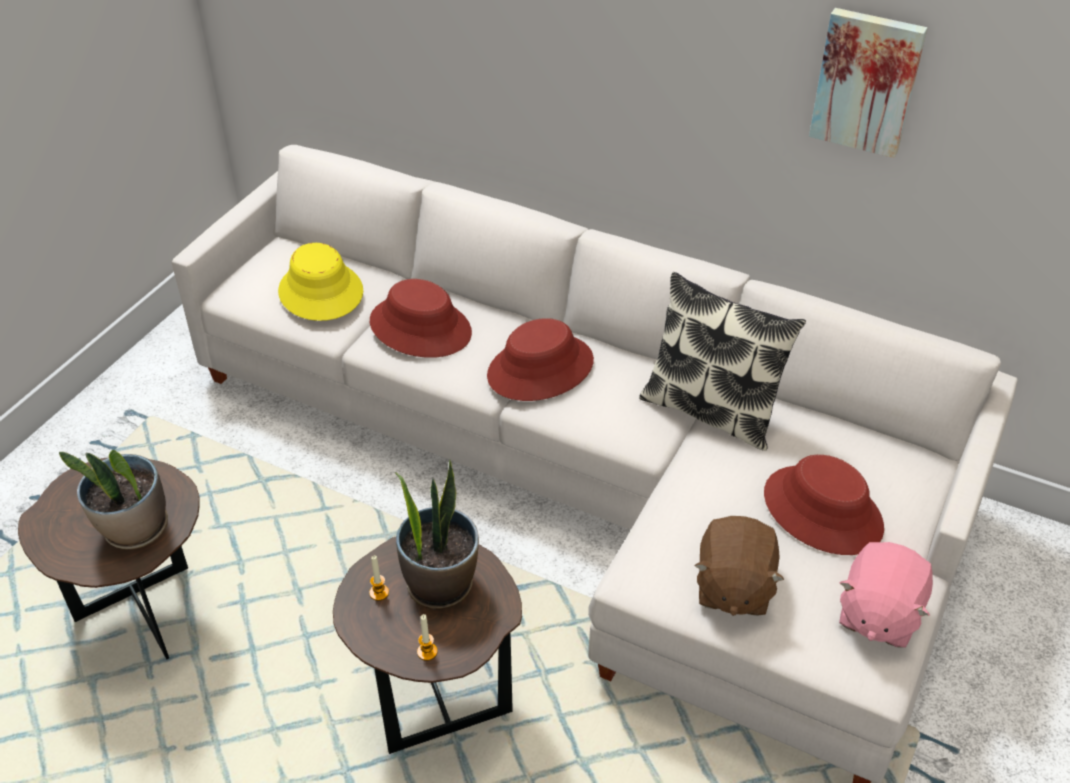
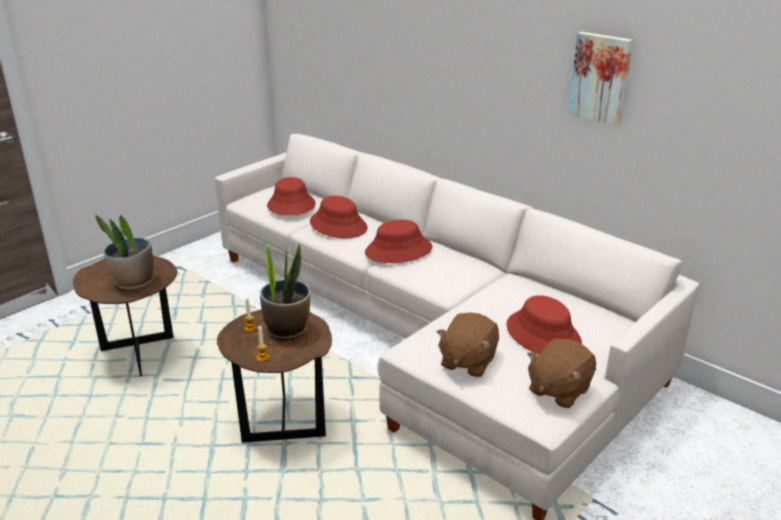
camera: 15 degrees right, 15 degrees down
(320, 292) = (291, 205): yellow hat -> red hat
(711, 410) = (494, 282): pillow -> none
(878, 614) = (558, 390): pink plush toy -> brown plush toy

